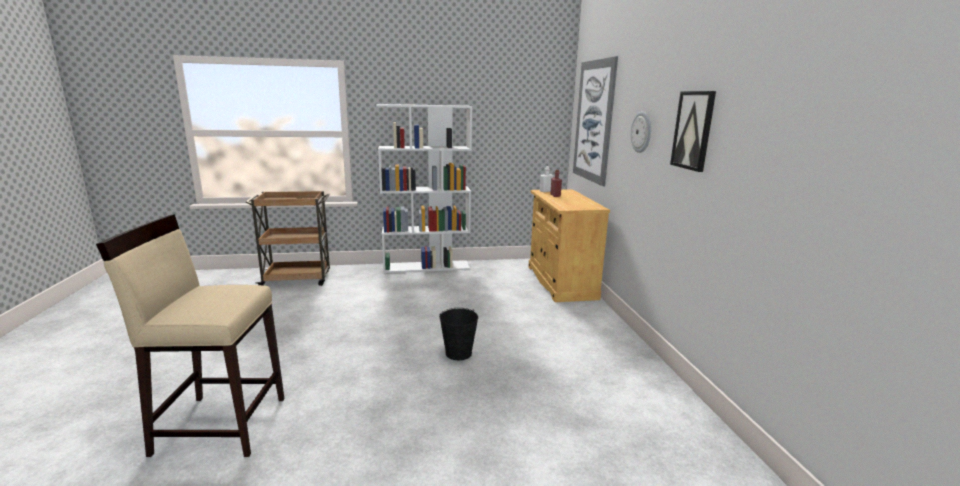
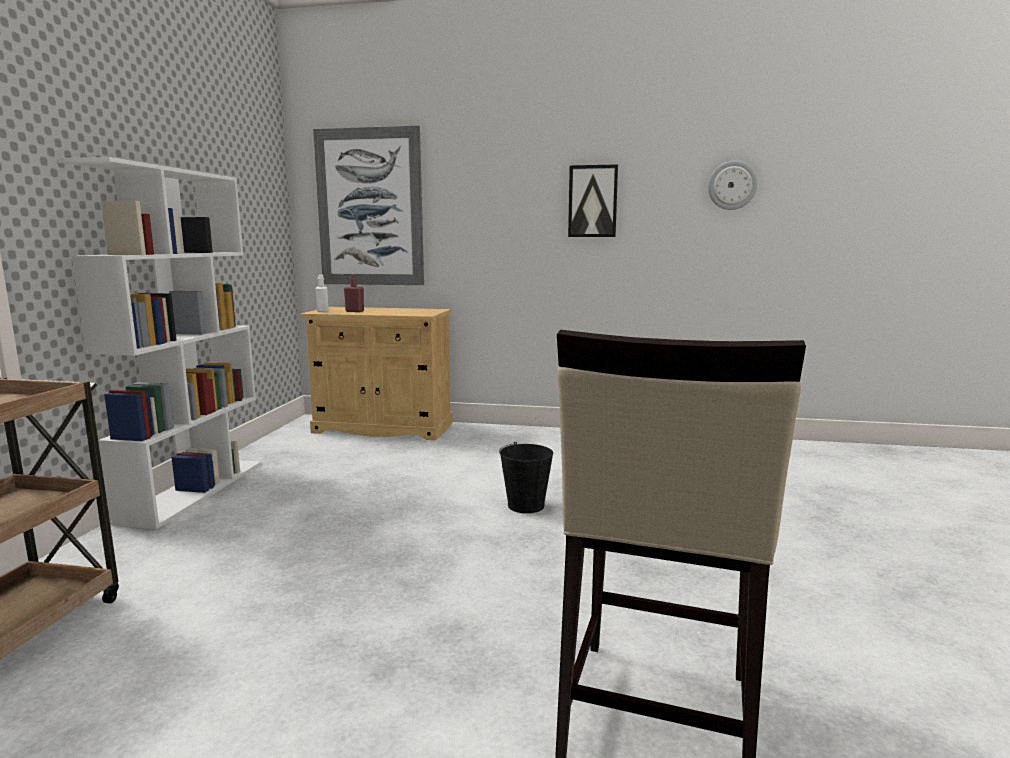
camera: 70 degrees left, 5 degrees down
(642, 132) = (498, 211): wall clock -> wall clock (732, 185)

